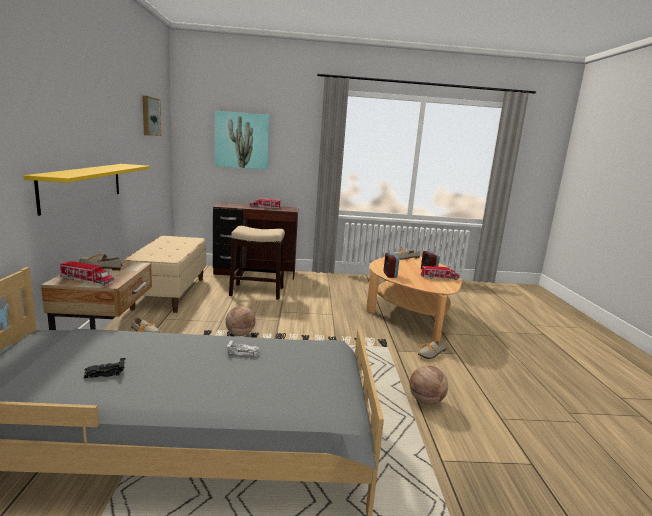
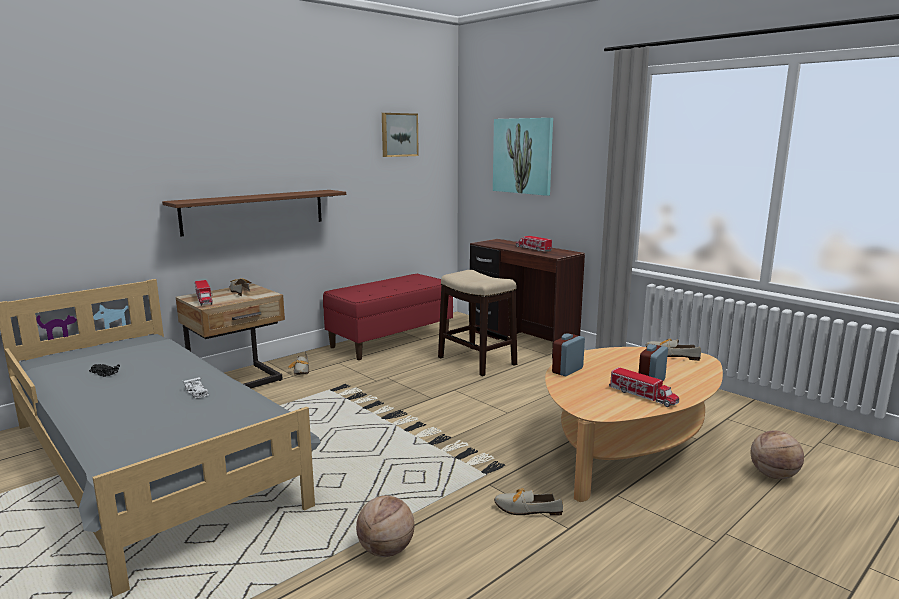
camera: 50 degrees right, 0 degrees up
(83, 185) = (254, 211): yellow shelf -> brown shelf
(169, 293) = (391, 340): beige bench -> red bench
(240, 334) = (366, 398): basketball -> basketball (773, 475)

